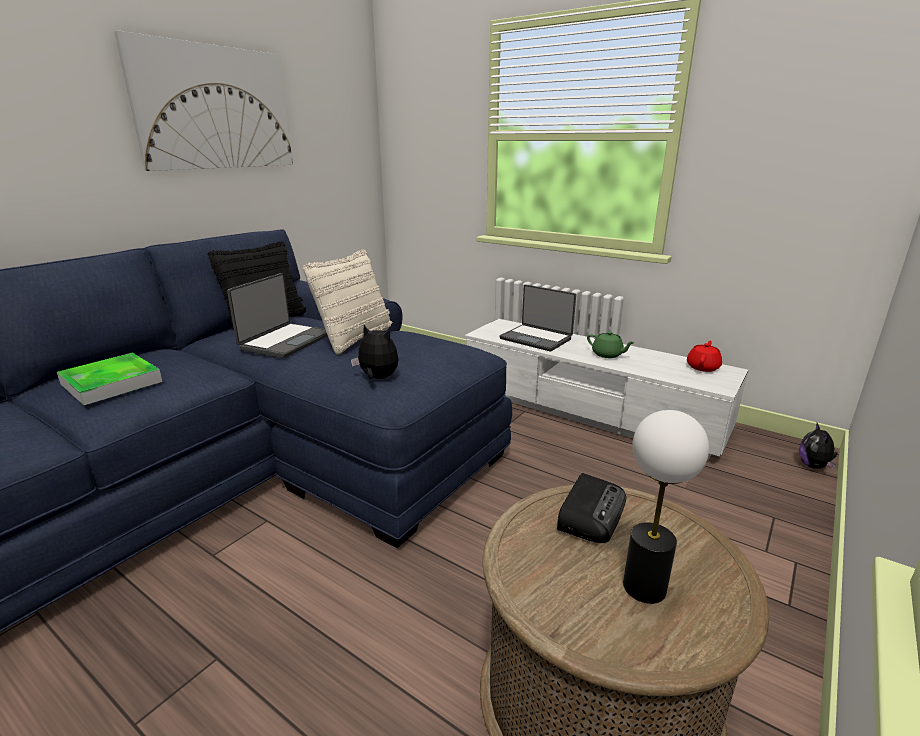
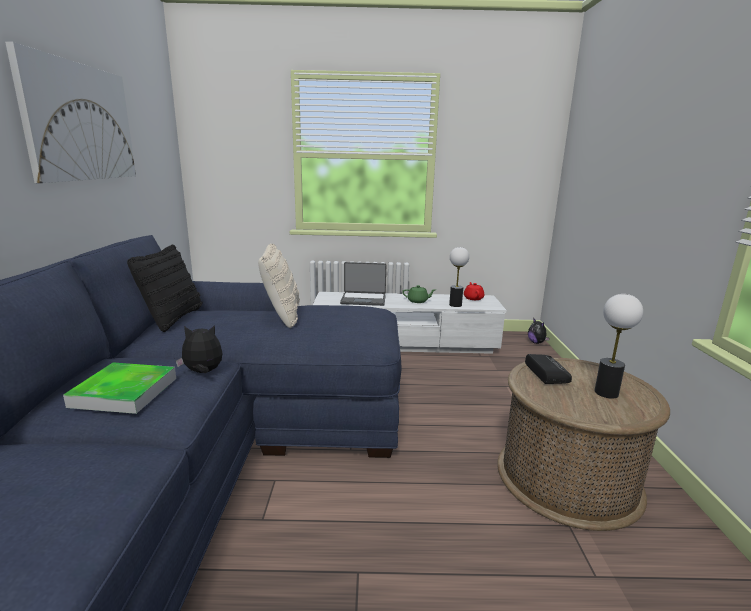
camera: 35 degrees left, 5 degrees down
(285, 341) = (228, 328): laptop -> none
(377, 378) = (348, 335): plush toy -> plush toy (203, 372)
(657, 371) = (455, 305): none -> table lamp

